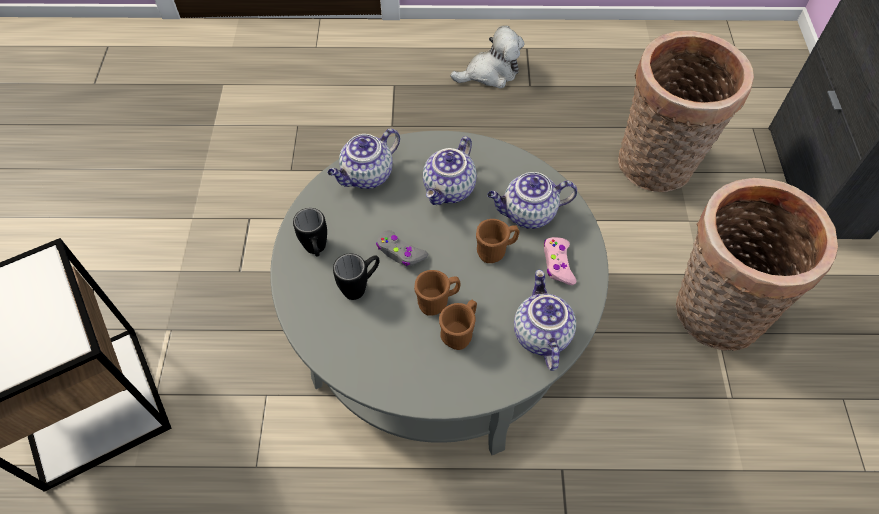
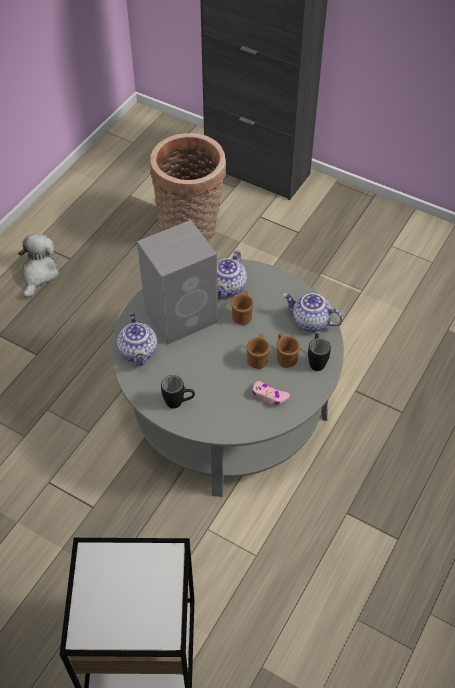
camera: 60 degrees left, 5 degrees down
(360, 286) = (221, 391): black mug -> black mug (316, 360)
(400, 252) = (211, 361): grey game controller -> none
(450, 190) = (182, 315): teapot -> grey speaker
(558, 264) = (271, 292): pink game controller -> pink game controller (269, 396)
(712, 314) = (308, 268): basket -> none

